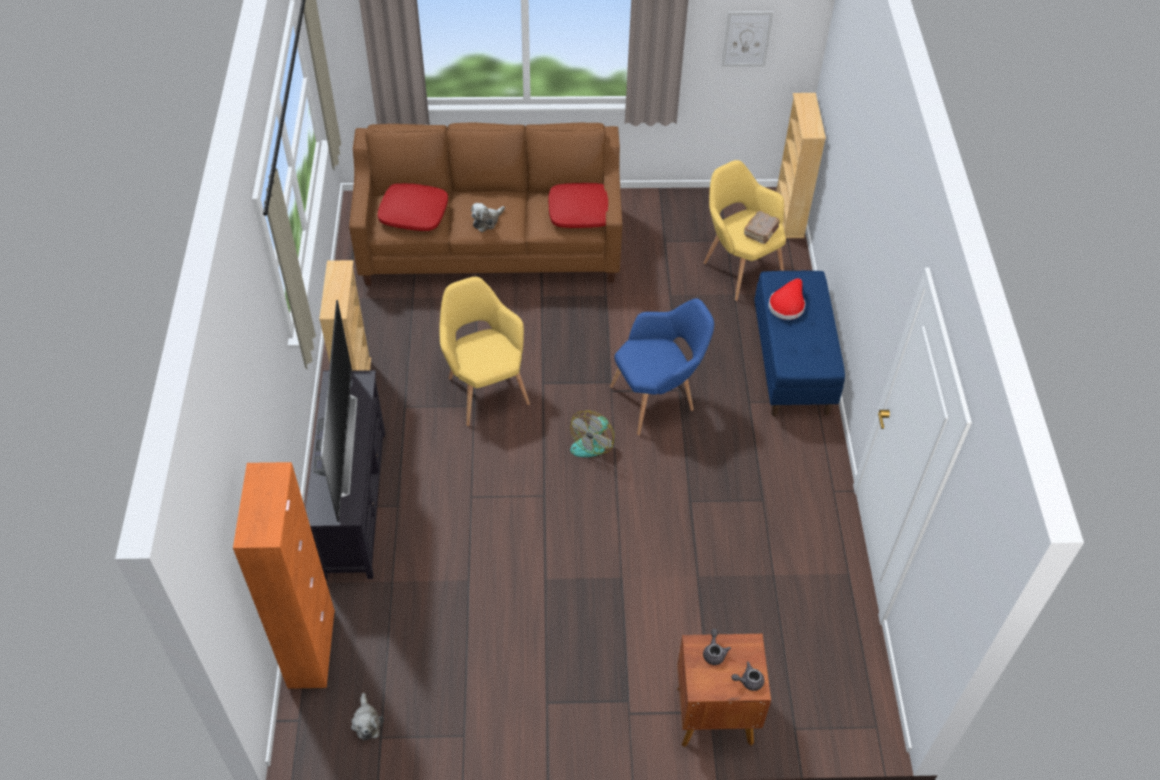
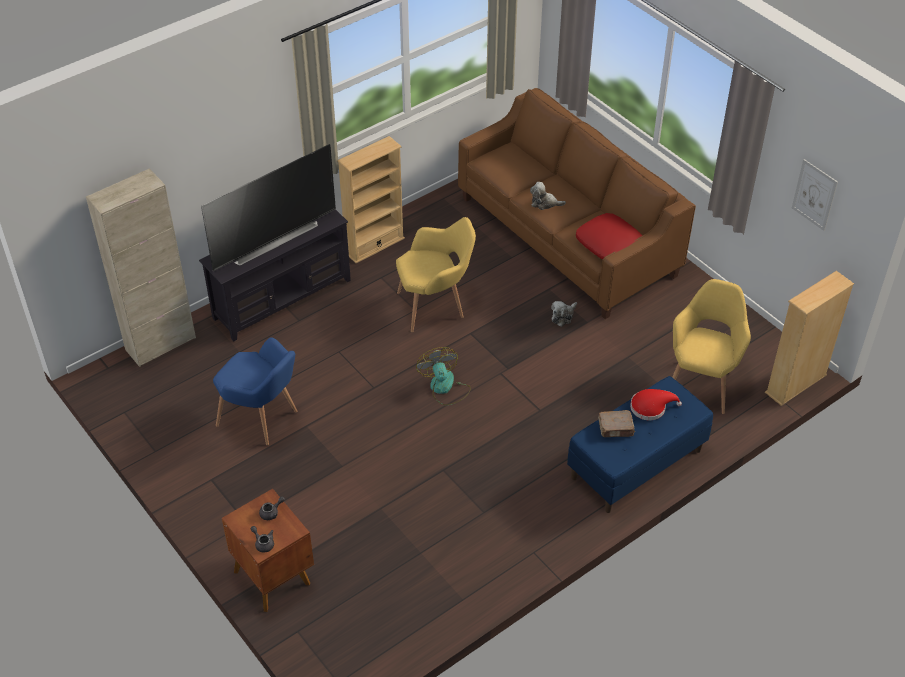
camera: 55 degrees right, 5 degrees down
(312, 648) = (161, 344): orange cabinet -> beige cabinet
(367, 722) = (129, 399): plush toy -> plush toy (563, 316)
(414, 213) = (512, 166): red pillow -> none
(484, 388) = (435, 306): yellow armchair -> yellow armchair turned 45 degrees clockwise
(593, 441) = (444, 388): fan -> fan turned 75 degrees clockwise
(658, 399) = (519, 403): blue armchair -> blue armchair (262, 419)
(761, 232) = (709, 353): brown book -> brown book (616, 428)

